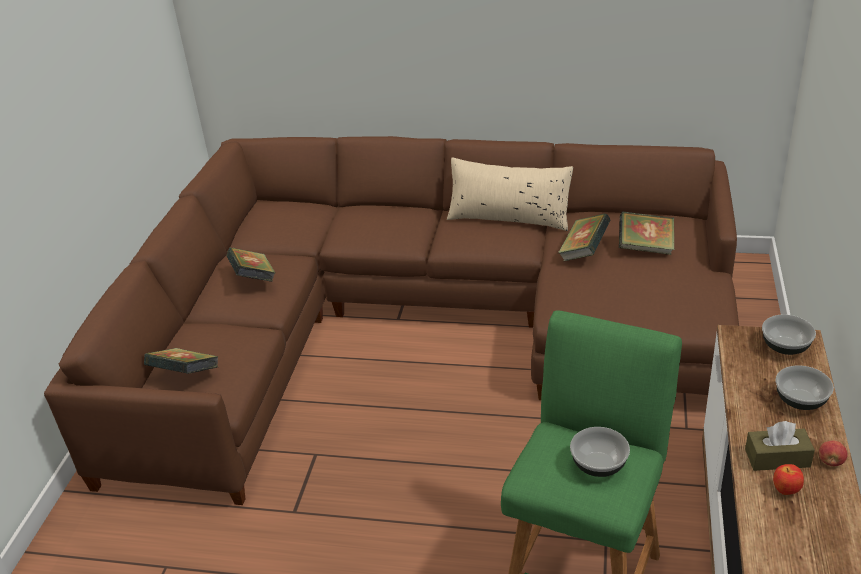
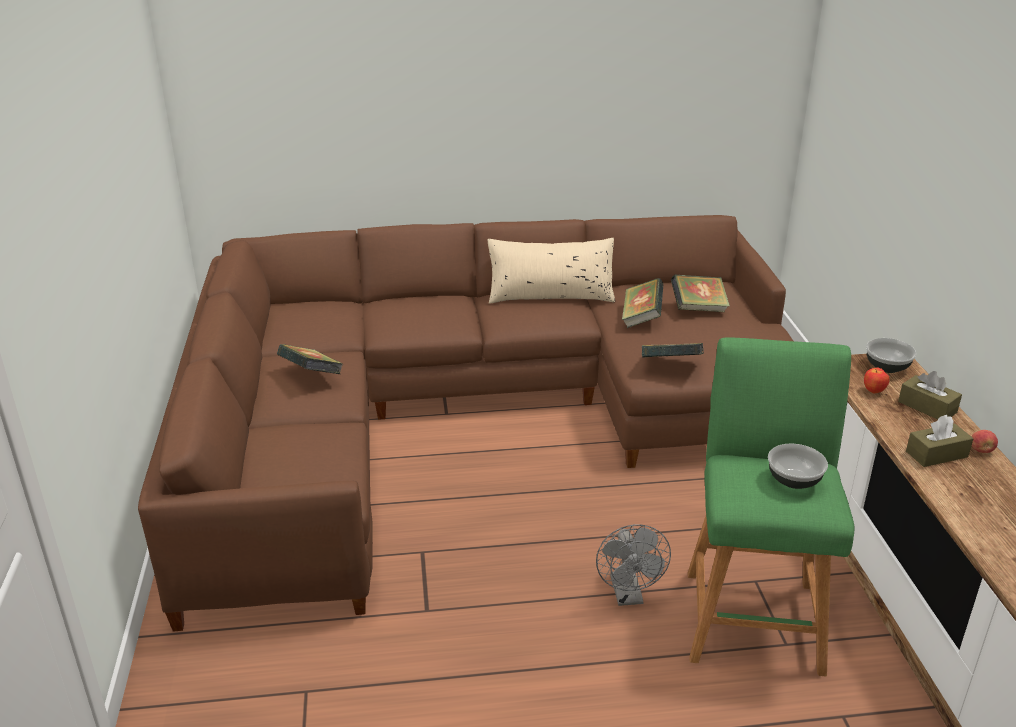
camera: 20 degrees left, 5 degrees down
(186, 376) = (286, 476): book -> book (671, 366)
(476, 532) = (628, 596): none -> grey fan
(786, 491) = (960, 478): apple -> apple (873, 391)
(801, 401) = (927, 407): bowl -> brown tissue box

